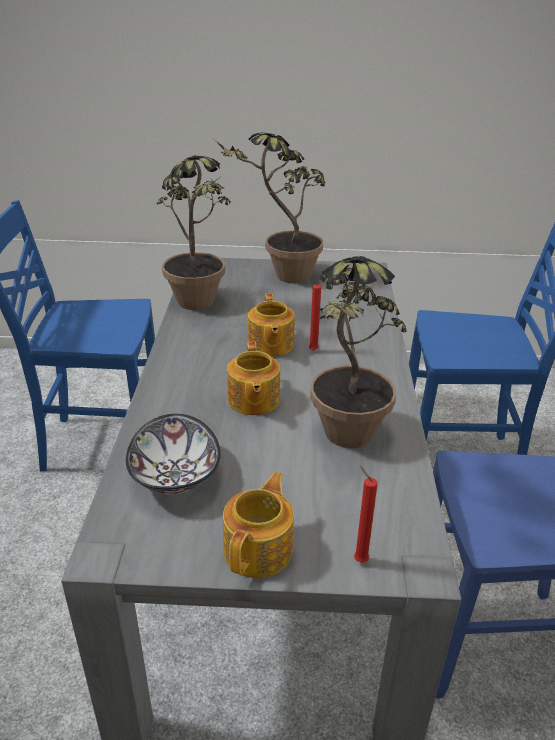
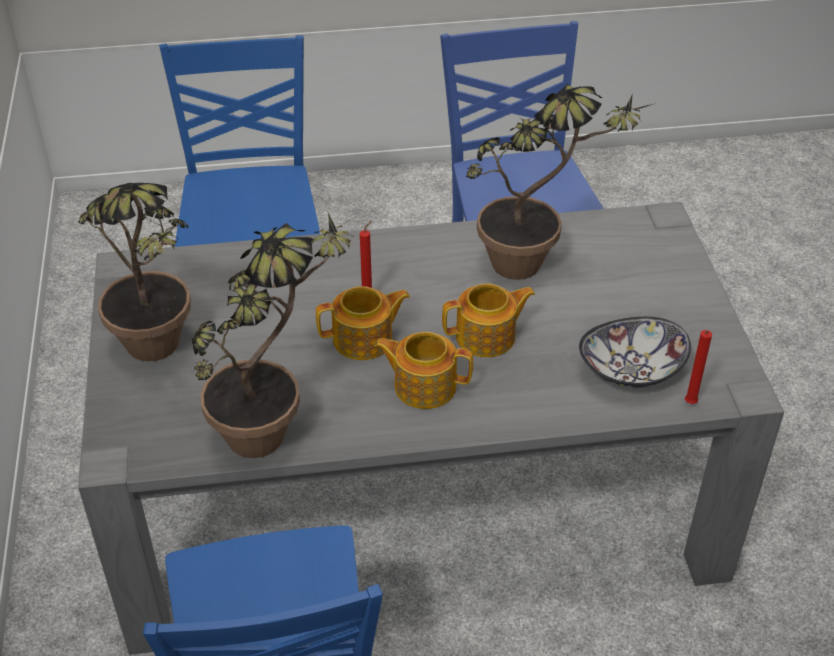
camera: 100 degrees left, 10 degrees up
(259, 549) = (690, 302): teapot -> teapot (423, 385)
(358, 559) = (671, 249): red candle -> red candle (689, 404)

